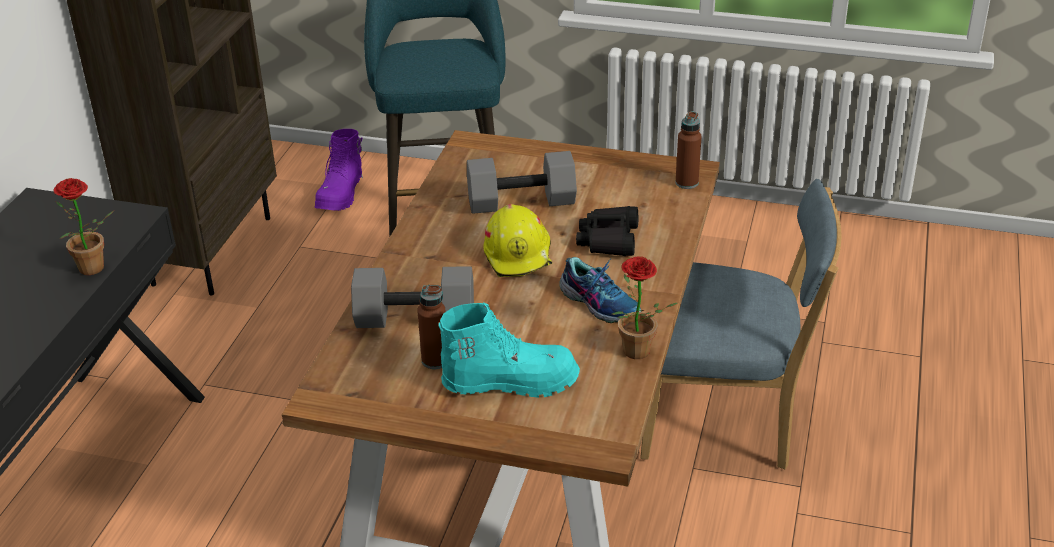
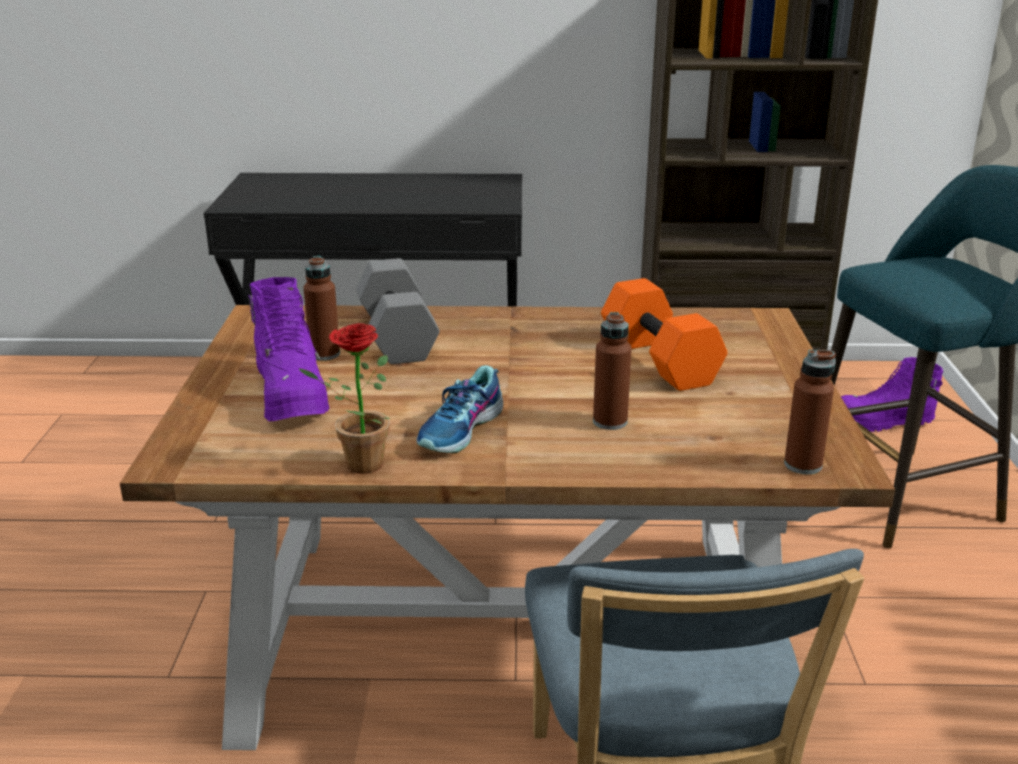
camera: 75 degrees right, 10 degrees down
(93, 271) = (412, 208): potted plant -> none
(510, 382) = (291, 395): turquoise boot -> purple boot
(519, 254) = (543, 372): yellow hard hat -> none
(520, 203) = (656, 360): grey dumbbell -> orange dumbbell
(609, 239) = (610, 422): black binoculars -> brown bottle

